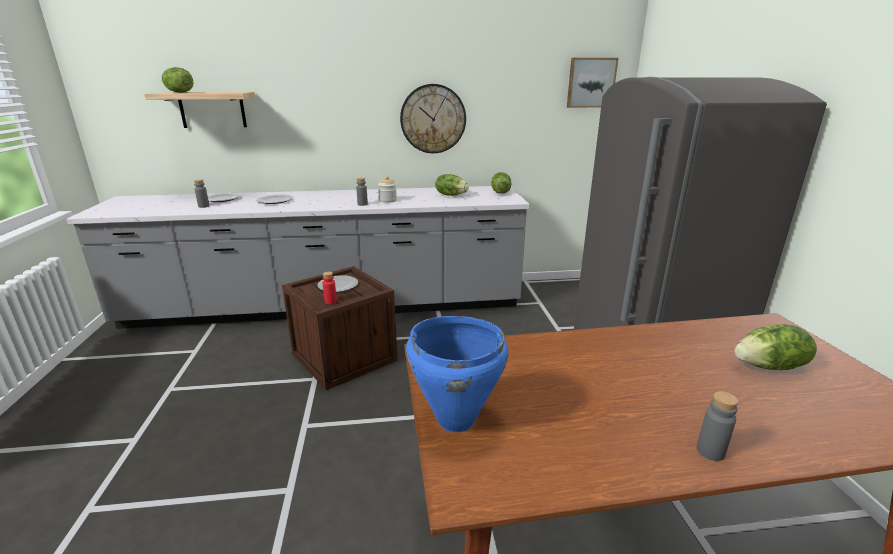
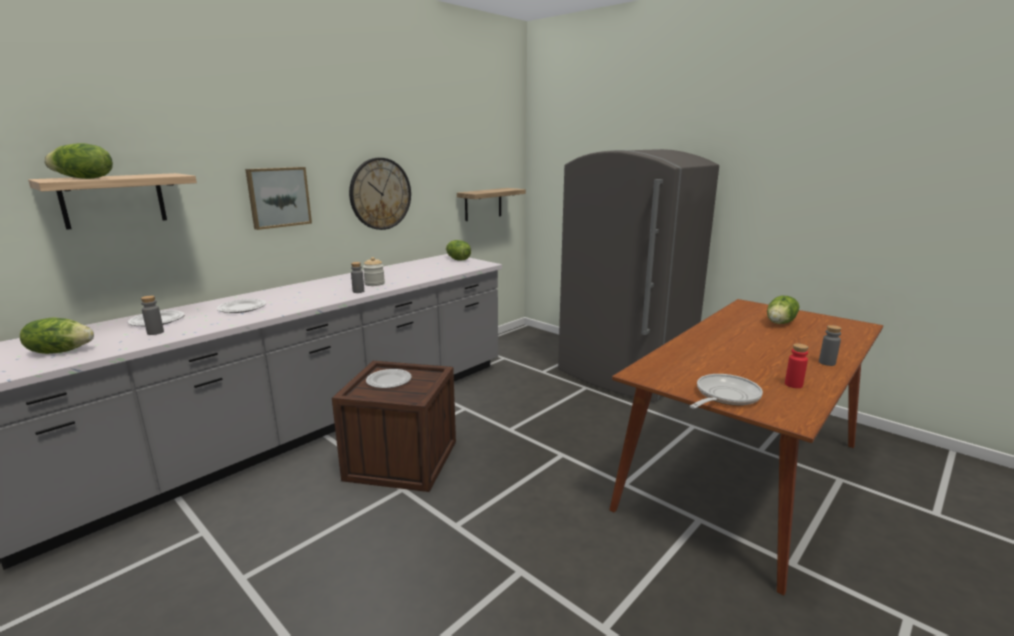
camera: 40 degrees left, 5 degrees down
(330, 301) = (410, 394): red bottle -> red bottle (793, 385)
(451, 195) = (422, 269): lettuce -> lettuce (60, 351)
(455, 419) = (724, 396): blue cooking pot -> frying pan
(561, 138) = (483, 204): none -> shelf
(590, 83) = (498, 153): picture -> picture (278, 197)

